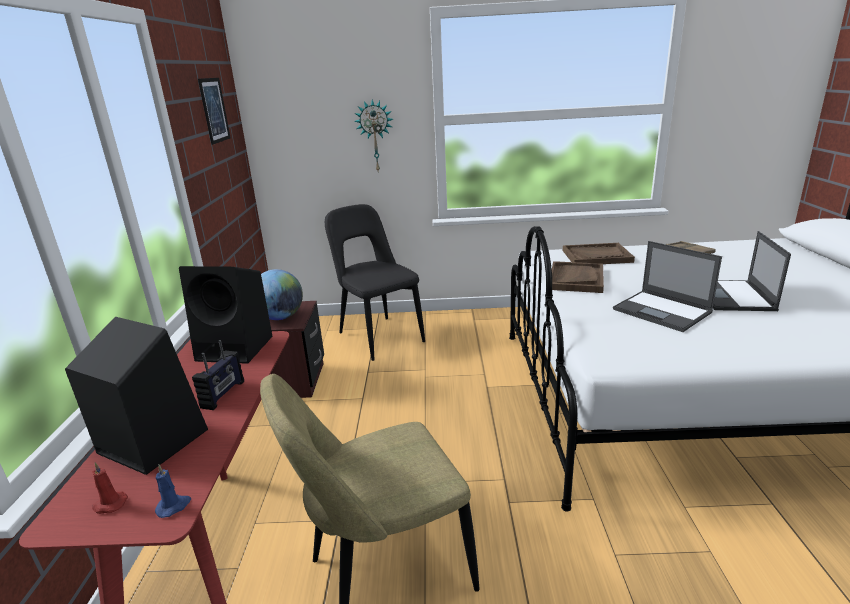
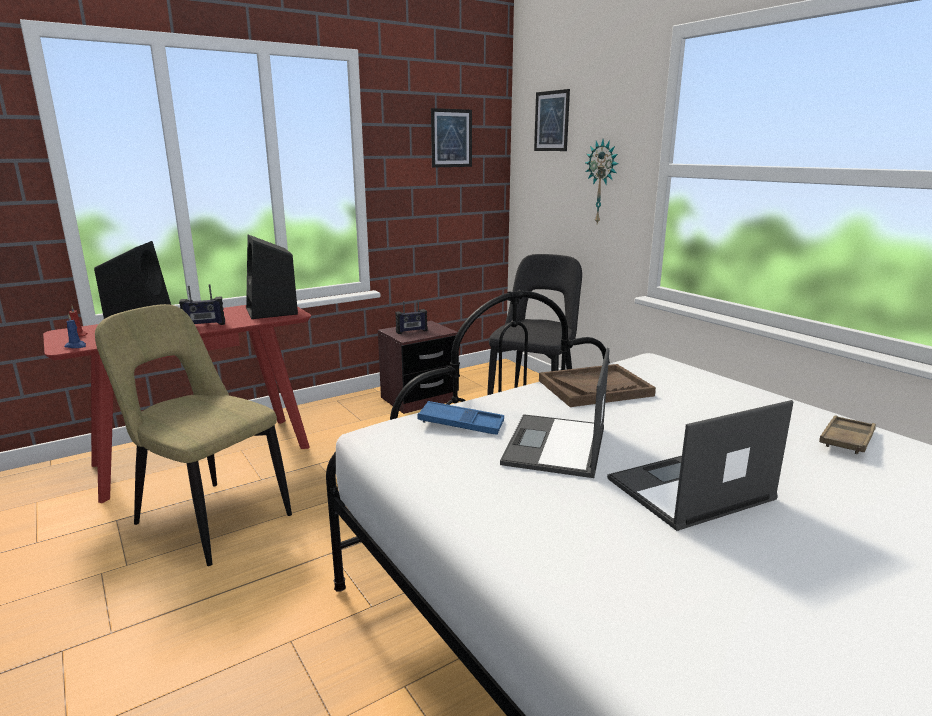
camera: 55 degrees right, 5 degrees down
(280, 317) = (411, 331): globe -> radio
(300, 85) = (551, 121): none -> picture
(597, 256) = (700, 386): brown tray -> none
(608, 329) = (461, 424): none -> blue tray

